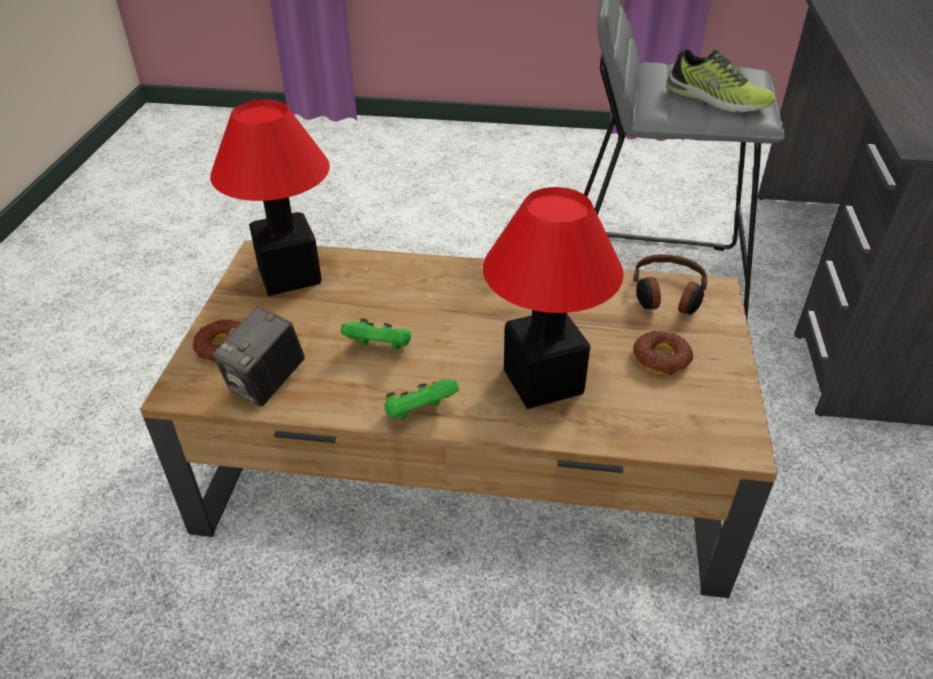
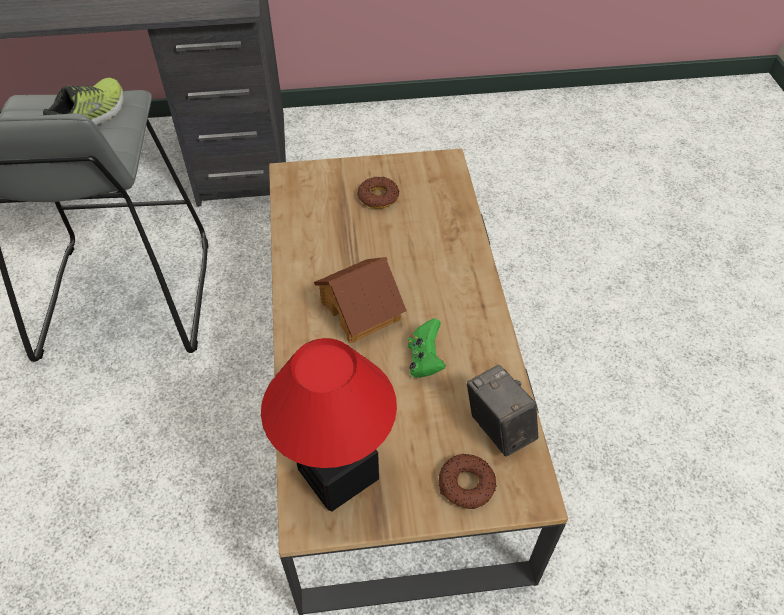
camera: 105 degrees left, 10 degrees up
(267, 384) = (498, 427): camera -> camera turned 135 degrees counterclockwise
(419, 413) = (486, 315): green game controller -> none
(470, 315) = (361, 309): none -> toy house
(544, 380) = (423, 253): table lamp -> none
(667, 295) = (302, 197): headphones -> none

